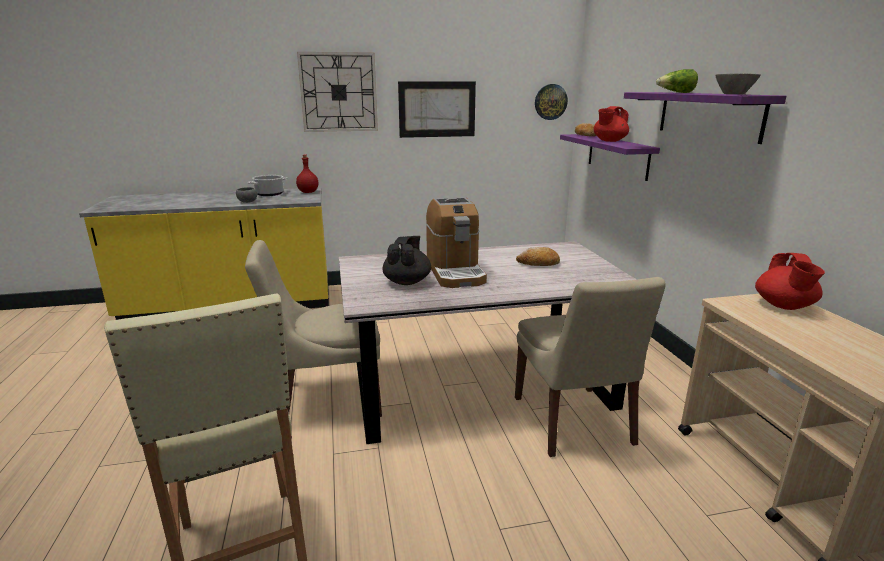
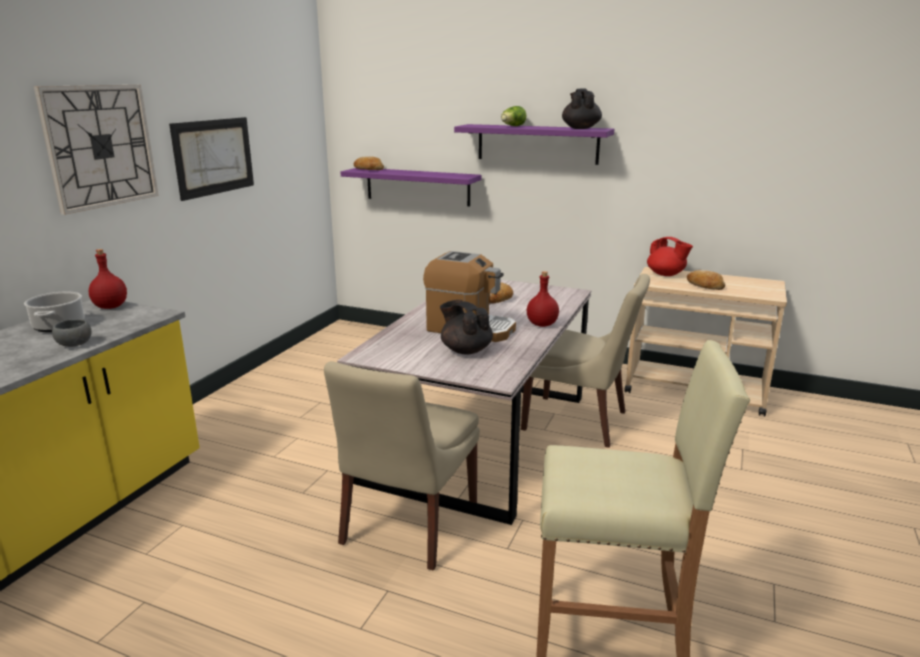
camera: 55 degrees left, 0 degrees up
(511, 291) = (542, 324): none -> red bottle
(550, 102) = (308, 135): wall clock -> none
(609, 141) = (419, 173): red teapot -> none
(735, 94) = (580, 128): grey bowl -> black teapot
(799, 334) = (704, 286): none -> bread

